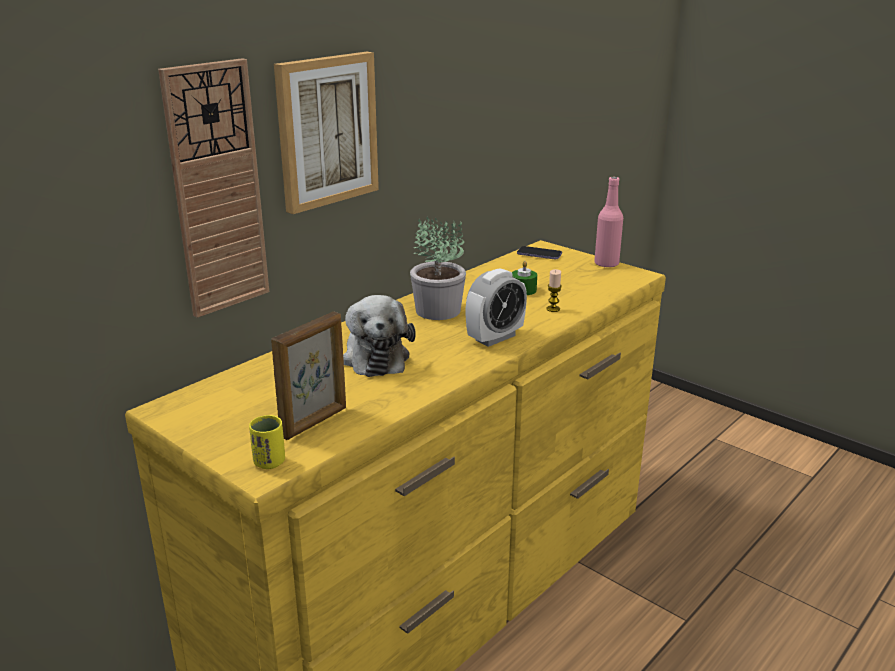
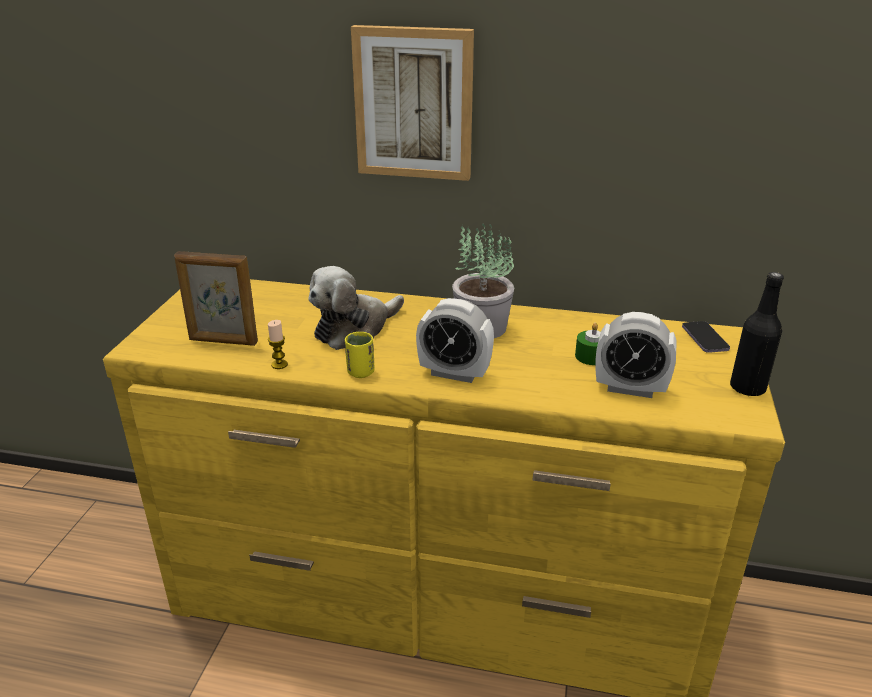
camera: 60 degrees right, 5 degrees up
(216, 190) = (290, 129): wall clock -> none
(269, 462) = (154, 344): yellow cup -> yellow cup (360, 372)
(553, 309) = (564, 387): candle -> candle (279, 364)
(575, 292) = (630, 388): none -> alarm clock
(606, 264) = (747, 388): pink bottle -> black bottle

